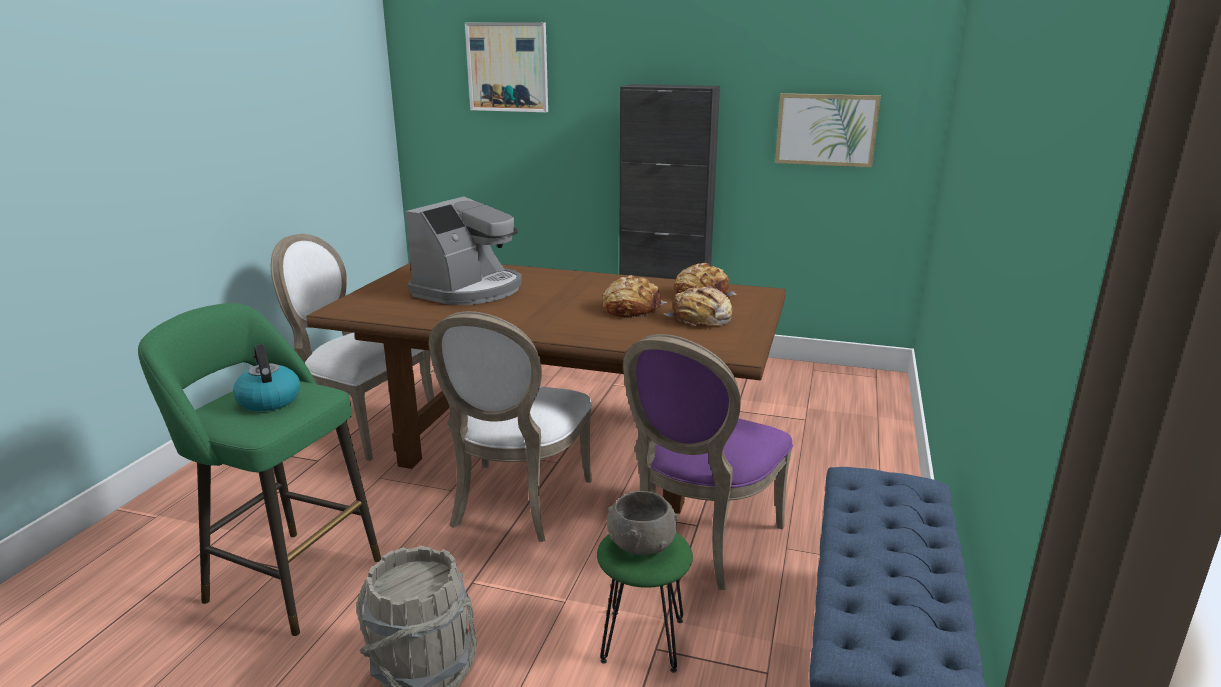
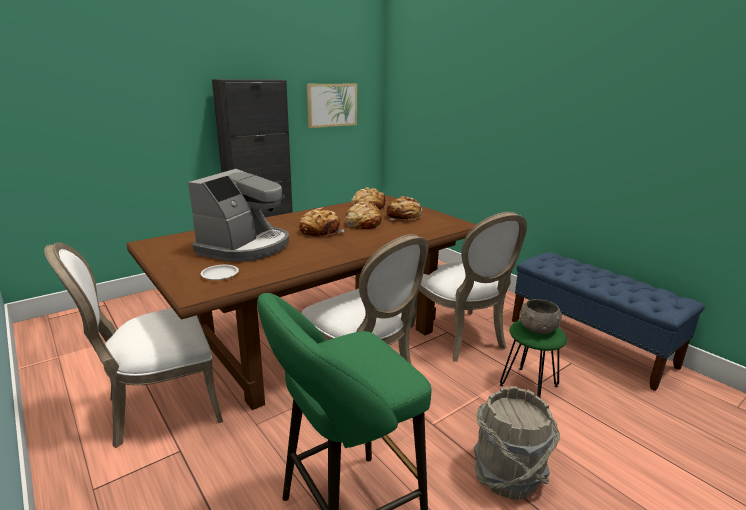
camera: 55 degrees left, 0 degrees up
(268, 400) = (358, 359): kettle -> none
(388, 304) = (220, 275): none -> white plate
(469, 290) = (245, 246): coffee machine -> coffee machine turned 45 degrees clockwise
(508, 67) = (94, 66): picture -> none
(567, 300) = (320, 231): none -> bread
(697, 541) = (461, 338): purple chair -> white chair

